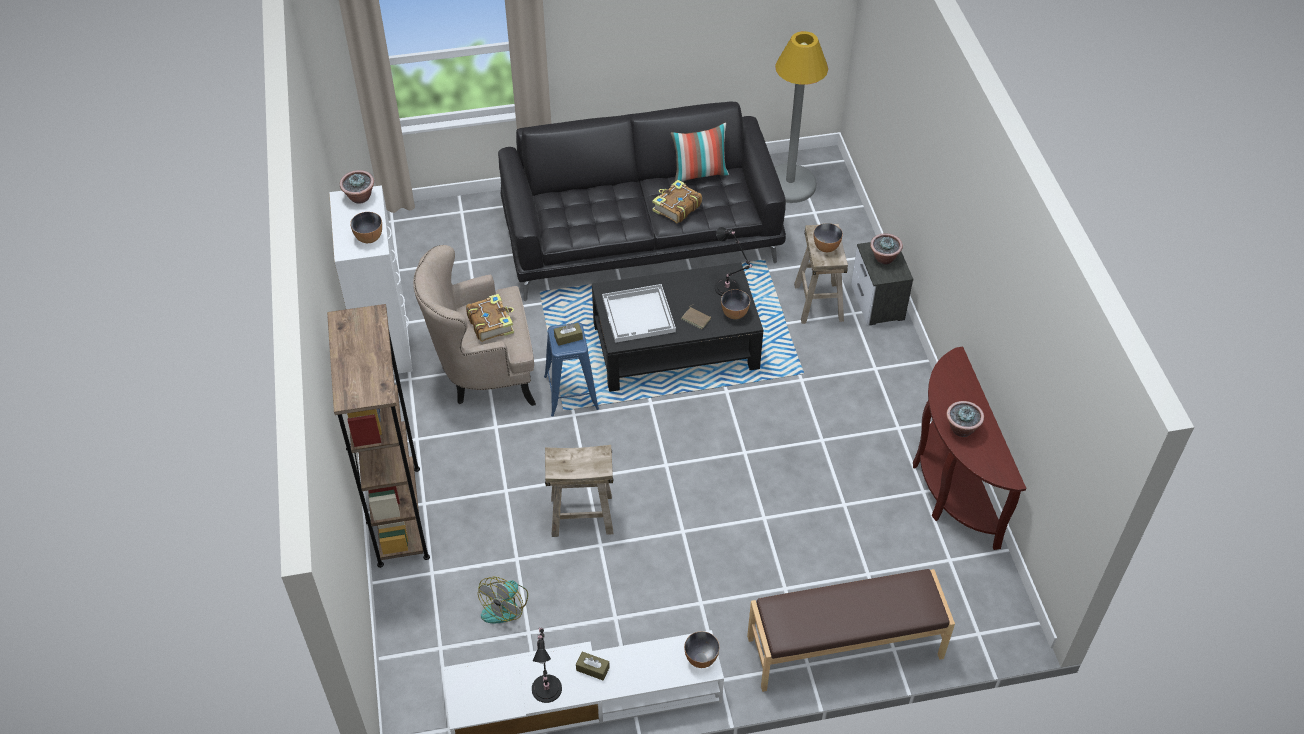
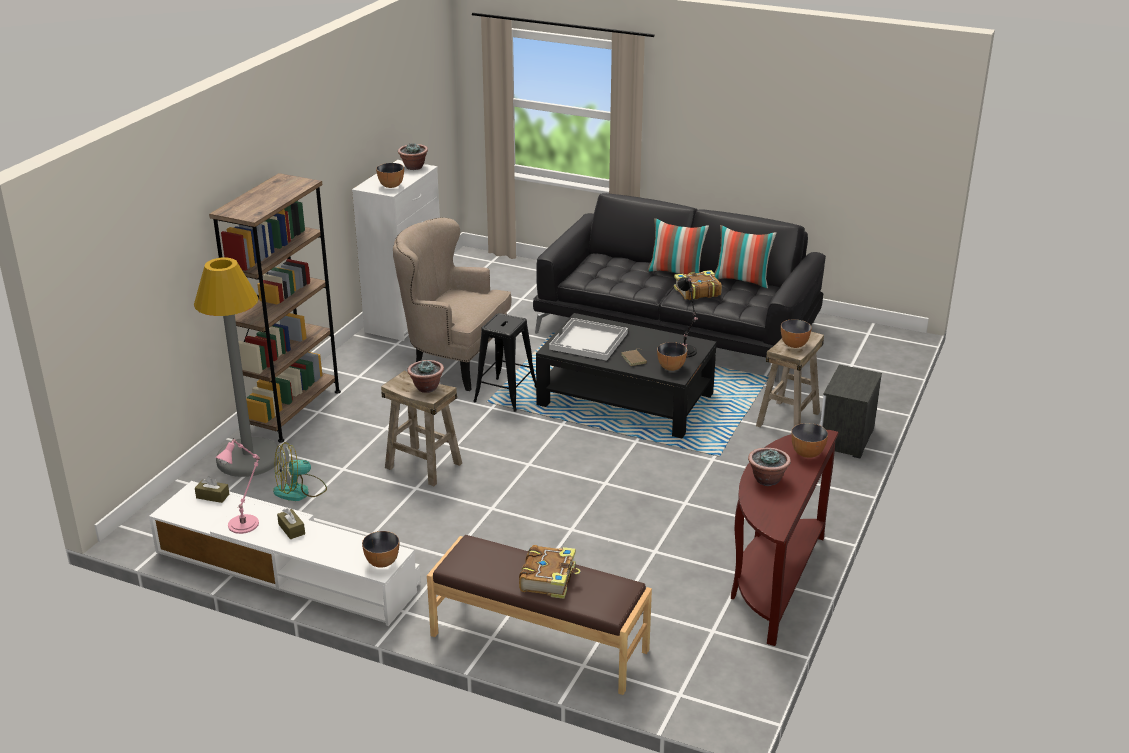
camera: 35 degrees right, 20 degrees down
(491, 323) = (462, 301): book -> book (549, 578)
(546, 686) = (245, 523): black table lamp -> pink table lamp
(568, 337) = (505, 323): brown tissue box -> brown tissue box (212, 496)
(571, 393) = (505, 395): blue stool -> black stool
(635, 188) = (676, 273): none -> pillow
(789, 184) = (848, 341): grey floor lamp -> grey floor lamp (249, 458)
(884, 258) = (854, 380): potted plant -> potted plant (426, 388)
(963, 383) = (807, 453): none -> bowl

